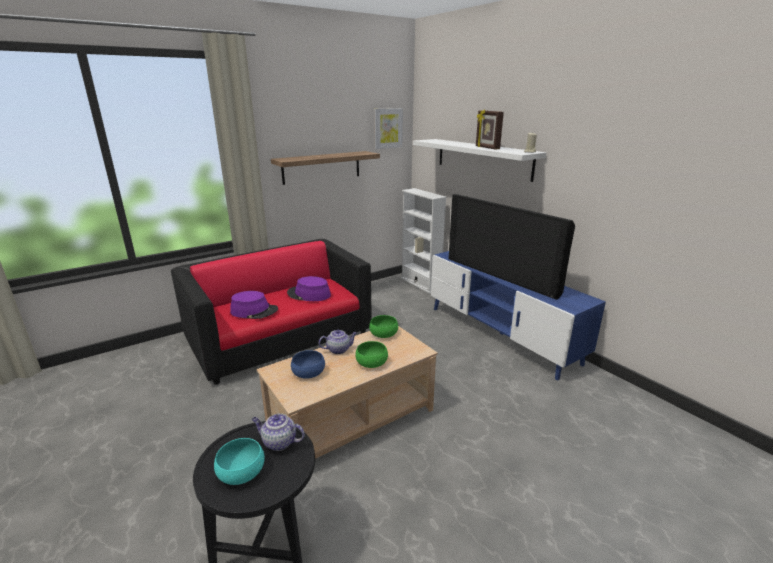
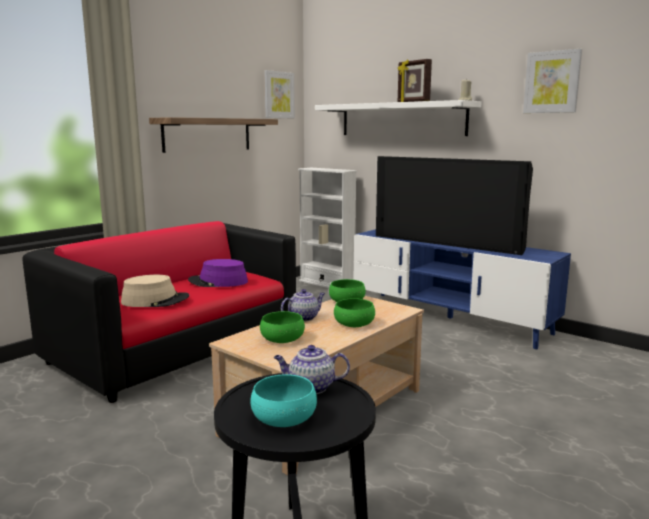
camera: 15 degrees left, 10 degrees down
(254, 311) = (155, 300): purple hat -> beige hat
(308, 372) = (282, 338): blue bowl -> green bowl
(608, 143) = (552, 82): none -> picture

